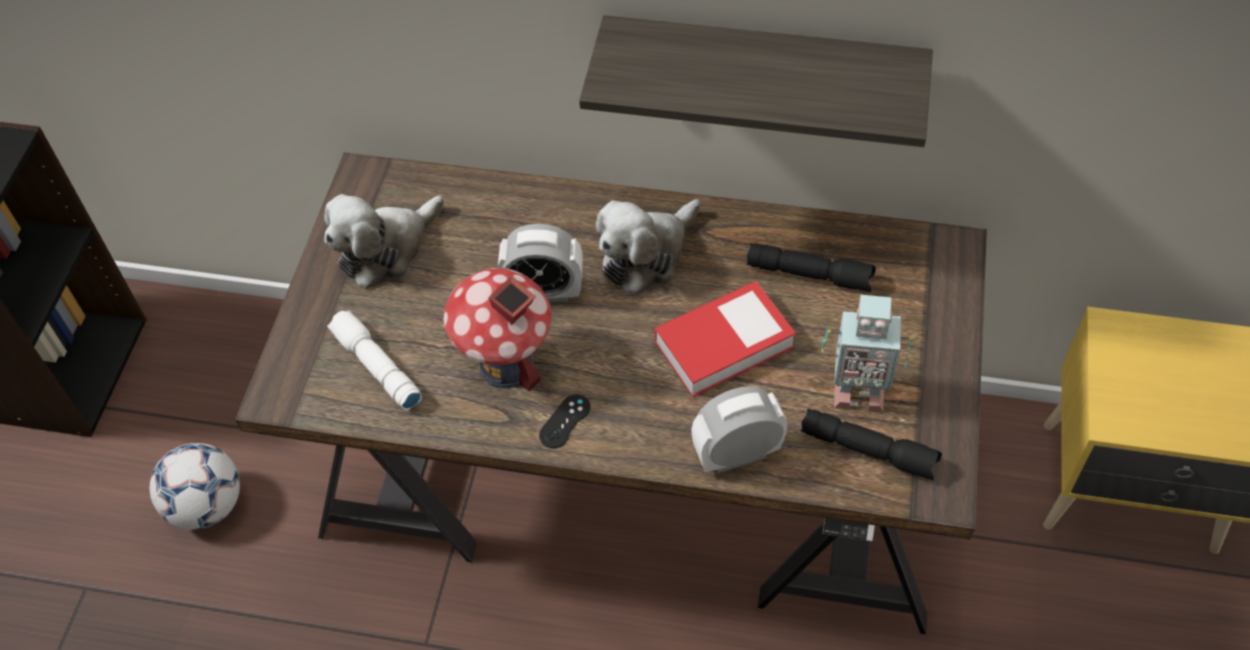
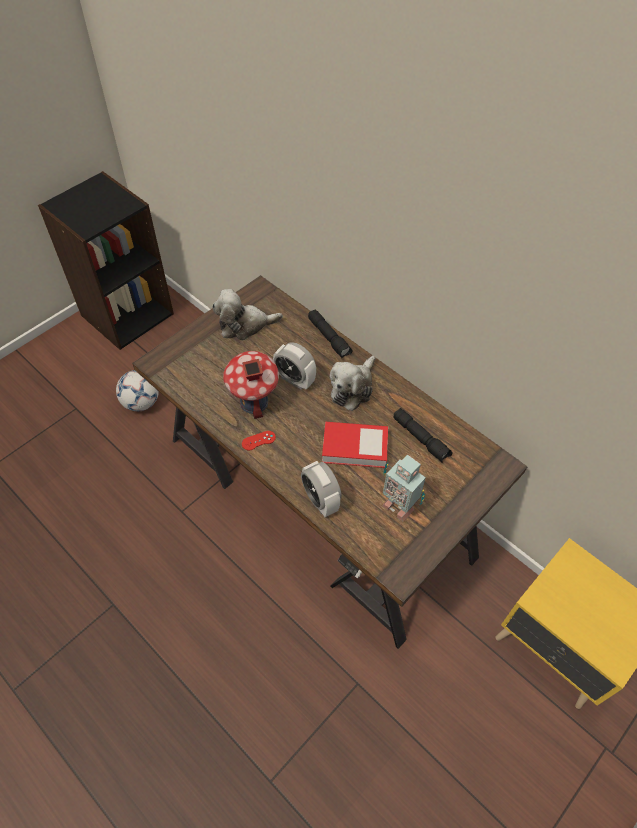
camera: 30 degrees right, 0 degrees up
(375, 367) = (201, 372): white flashlight -> none
(565, 421) = (258, 440): black game controller -> red game controller
(647, 255) = (352, 388): plush toy -> plush toy turned 45 degrees counterclockwise
(737, 455) = (320, 500): alarm clock -> alarm clock turned 135 degrees counterclockwise
(762, 74) = (440, 326): shelf -> none
(870, 449) = (383, 535): black flashlight -> black flashlight (329, 338)

